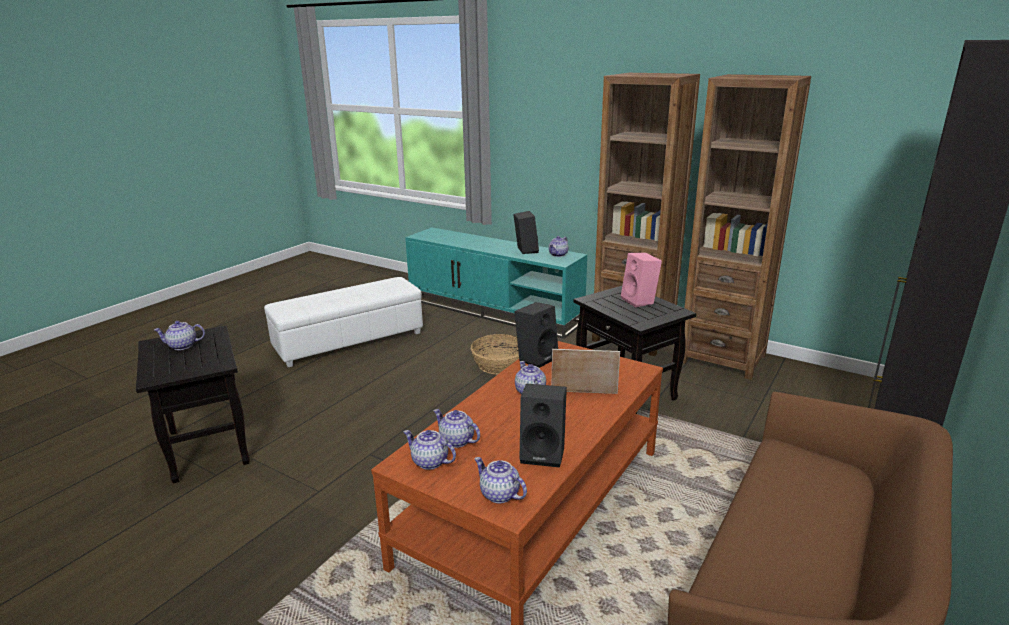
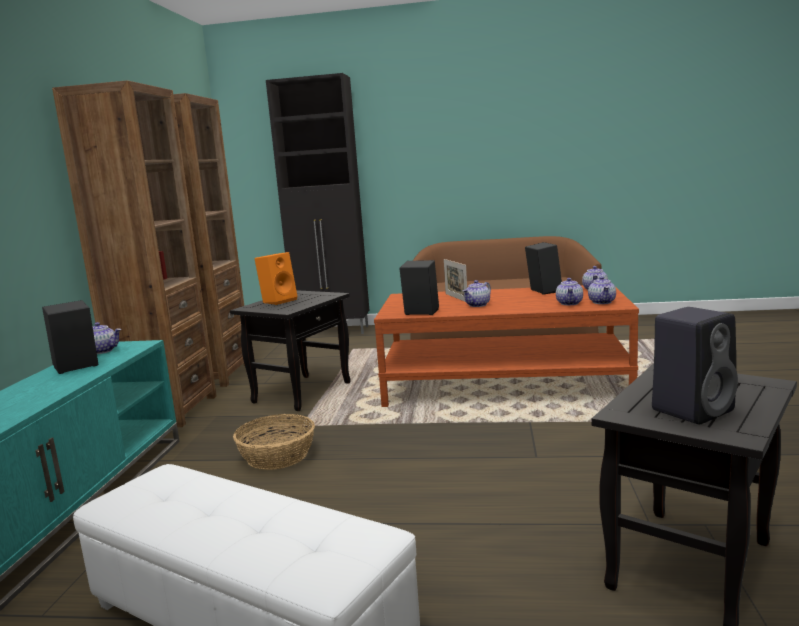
camera: 115 degrees left, 10 degrees down
(182, 346) = (693, 409): teapot -> black speaker
(640, 301) = (279, 301): pink speaker -> orange speaker

